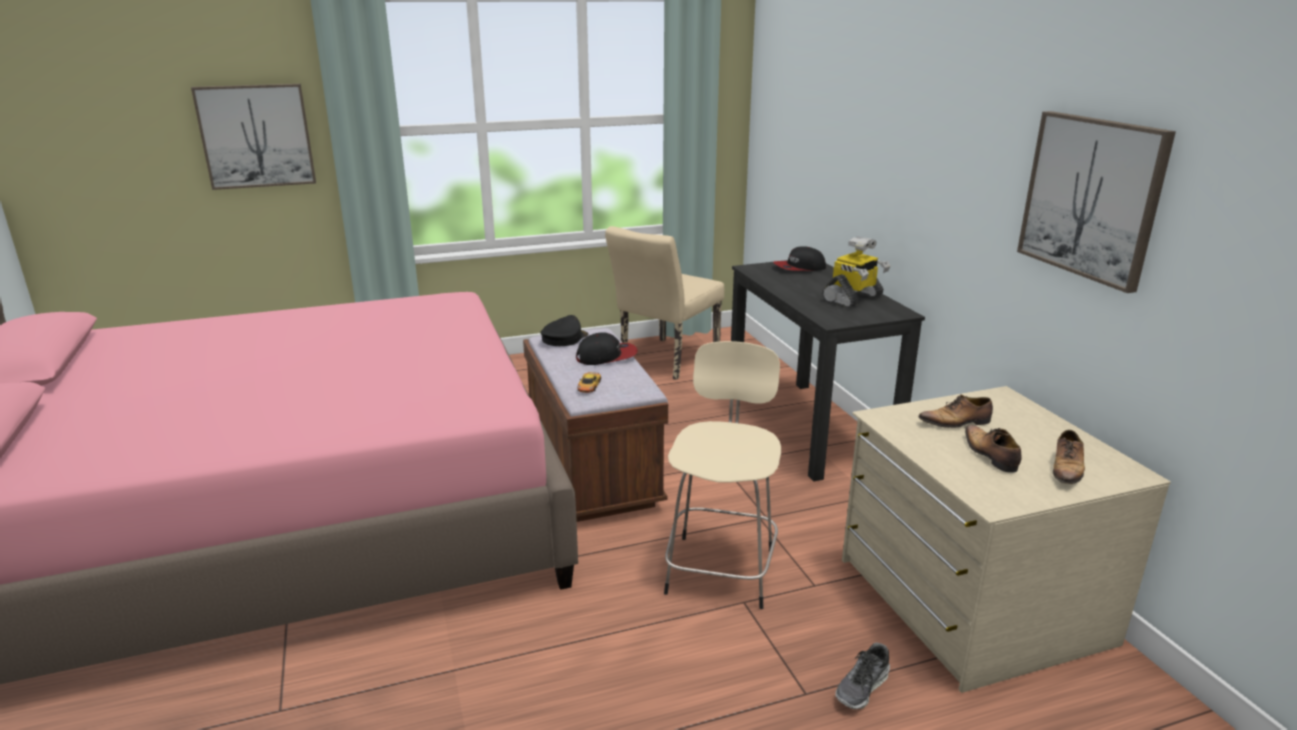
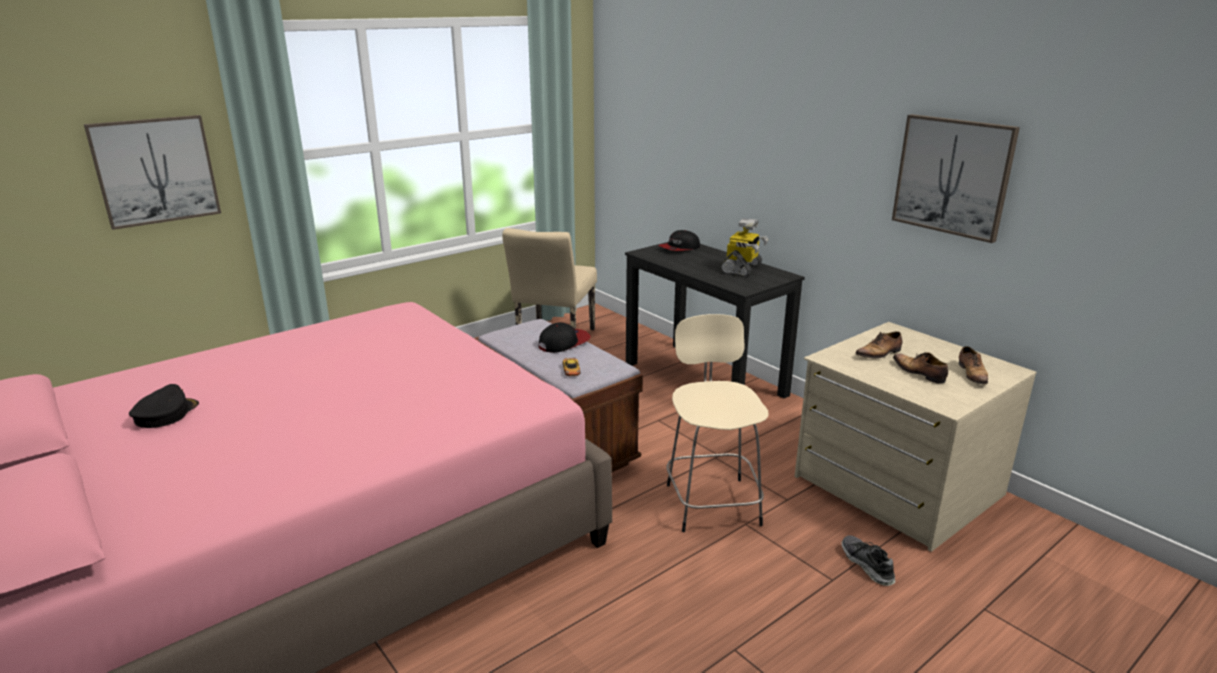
camera: 20 degrees left, 0 degrees up
(564, 338) = (513, 332): black cap -> black cap (165, 414)
(862, 687) = (867, 565): shoe -> shoe turned 135 degrees clockwise

